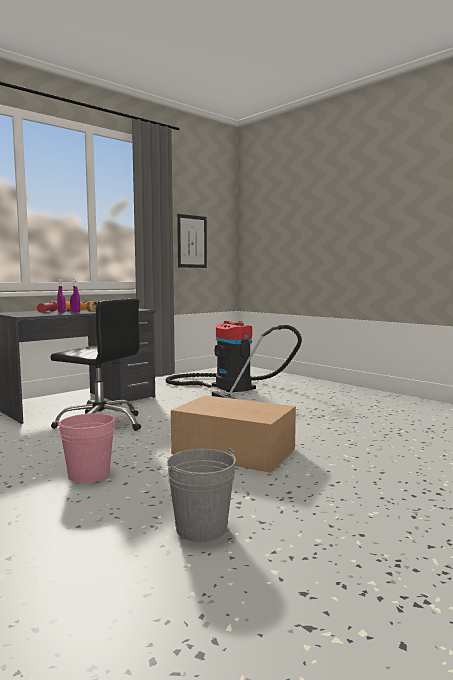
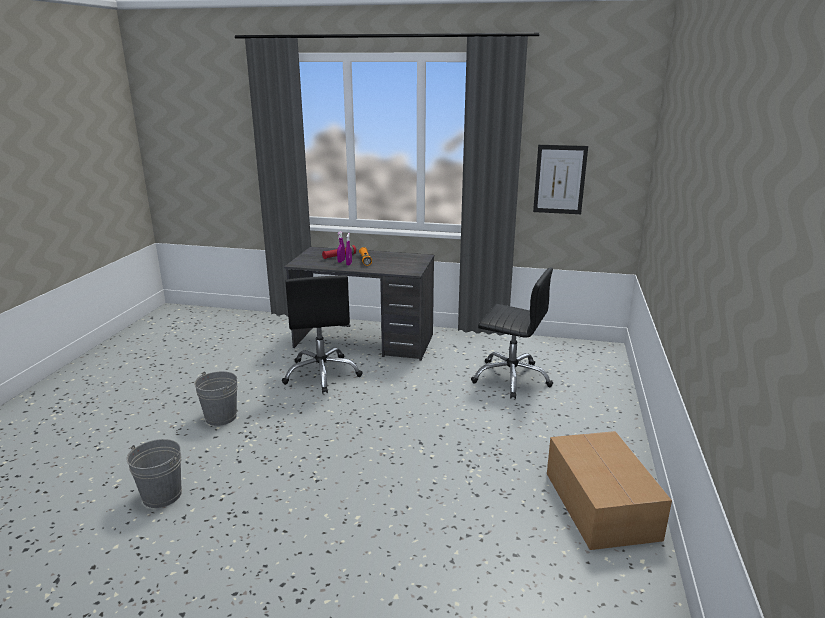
camera: 55 degrees right, 15 degrees up
(89, 474) = (221, 417): pink bucket -> grey bucket
(229, 387) = (511, 378): vacuum cleaner -> black office chair
(235, 451) = (314, 455): cardboard box -> cardboard box (600, 506)

